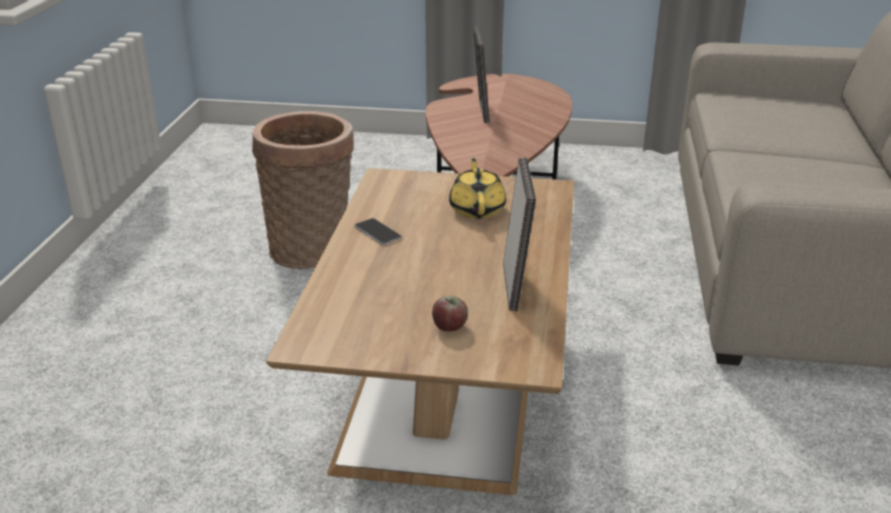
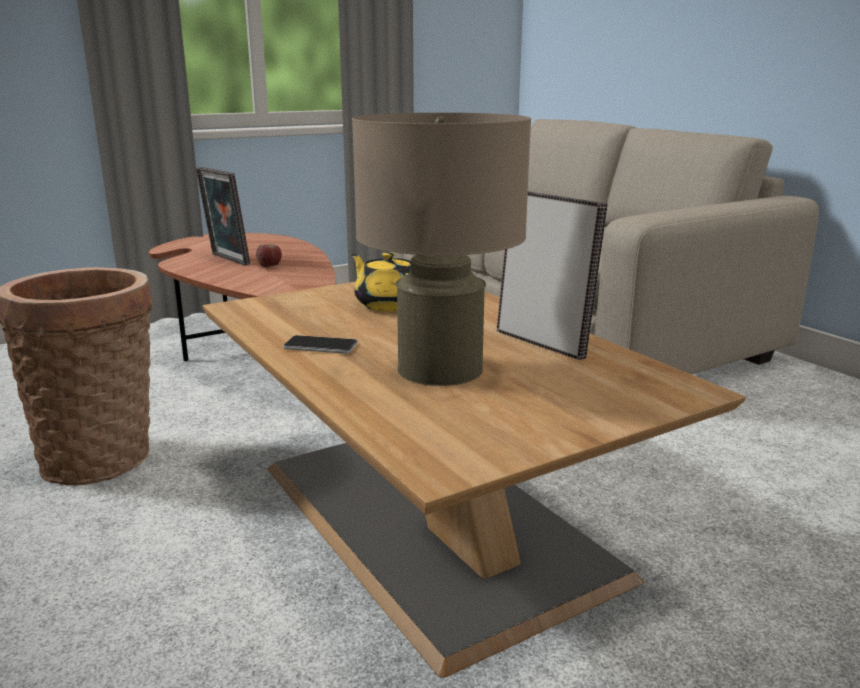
camera: 40 degrees left, 10 degrees down
(413, 280) = (440, 368): none -> beige table lamp
(450, 327) = (558, 390): apple -> apple (269, 266)

